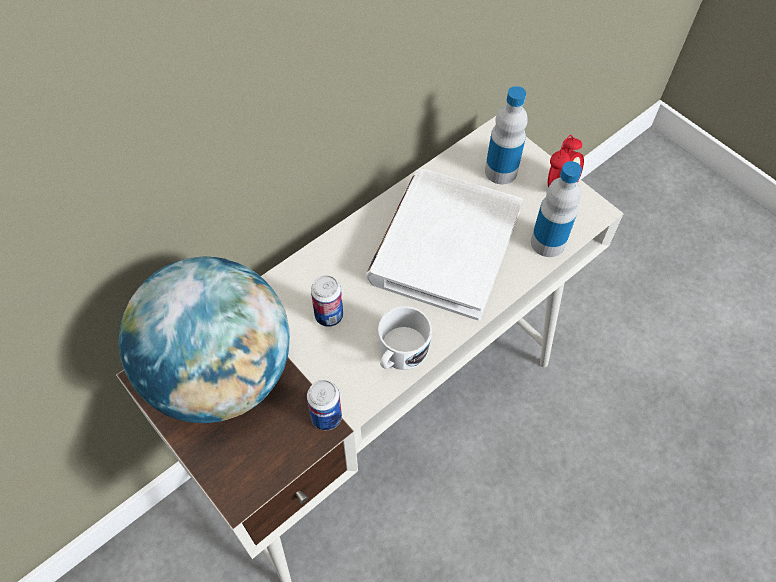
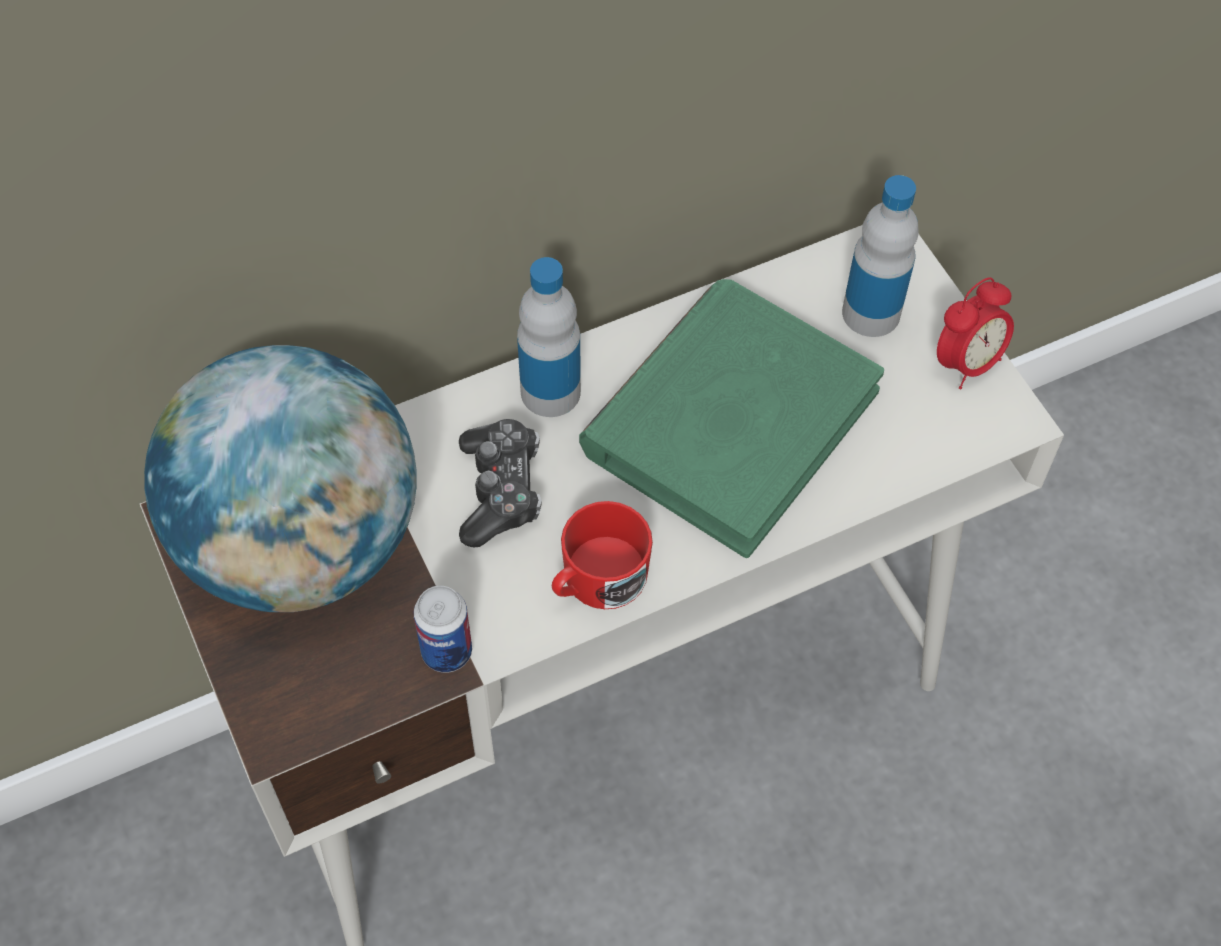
camera: 15 degrees right, 0 degrees up
(329, 315) = (500, 490): can -> game controller
(400, 353) = (597, 580): white mug -> red mug
(444, 246) = (730, 420): white book -> green book
(548, 242) = (910, 455): bottle -> bottle (550, 392)

